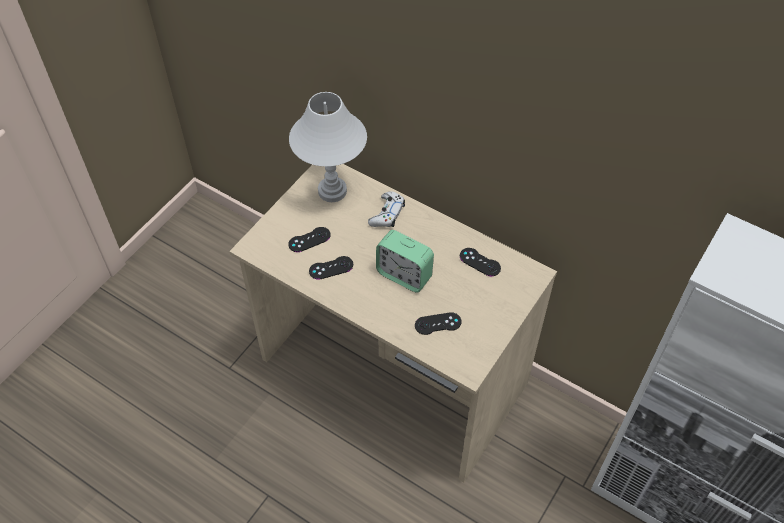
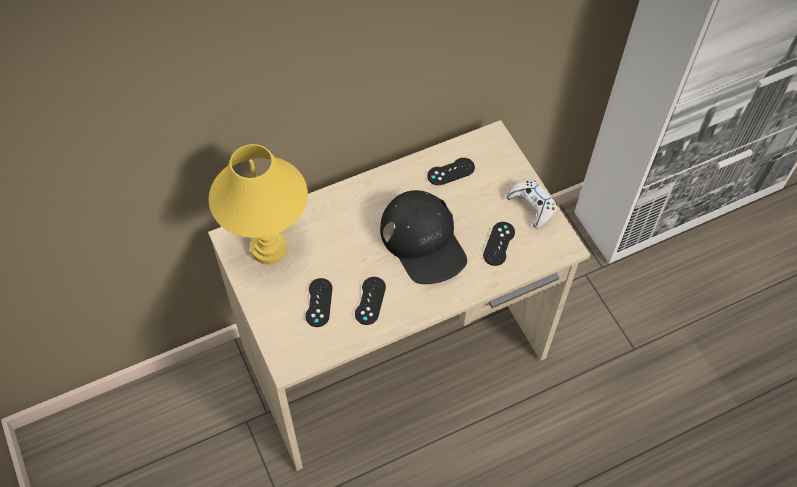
camera: 60 degrees left, 5 degrees up
(331, 191) = (268, 249): white table lamp -> yellow table lamp
(387, 214) = (336, 216): white game controller -> white game controller (532, 206)
(404, 275) = (423, 241): alarm clock -> black cap

